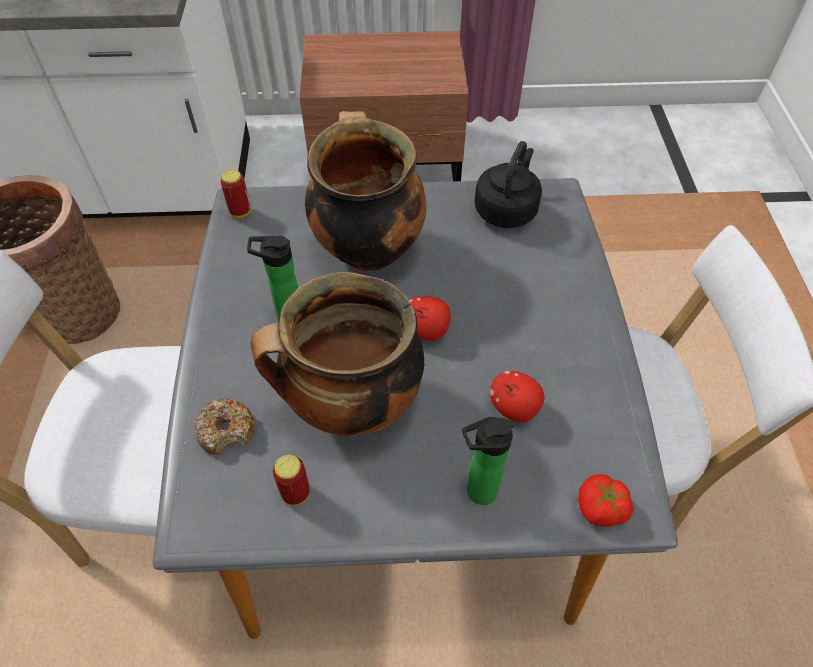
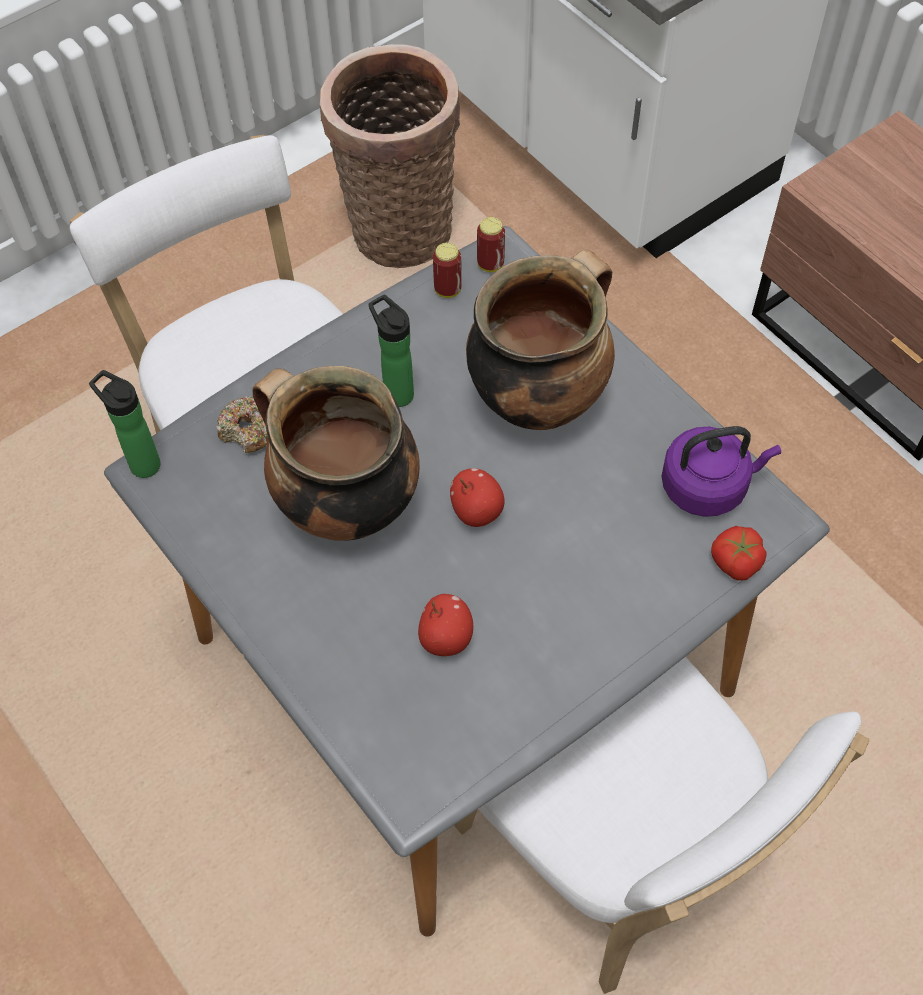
camera: 55 degrees right, 5 degrees up
(296, 493) = (230, 521): can -> can (447, 290)
(477, 492) = (331, 657): bottle -> bottle (141, 462)
(506, 209) = (708, 486): black kettle -> purple kettle
(601, 508) = (390, 769): tomato -> tomato (735, 561)

